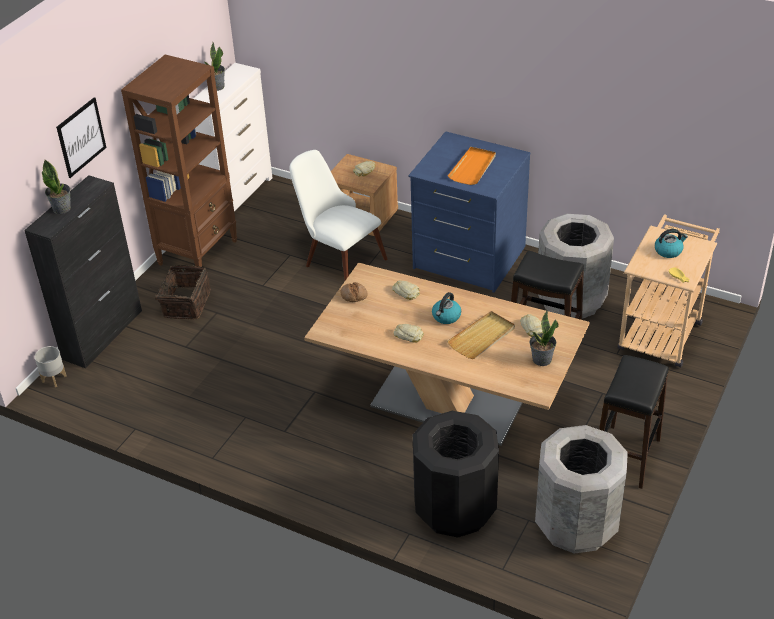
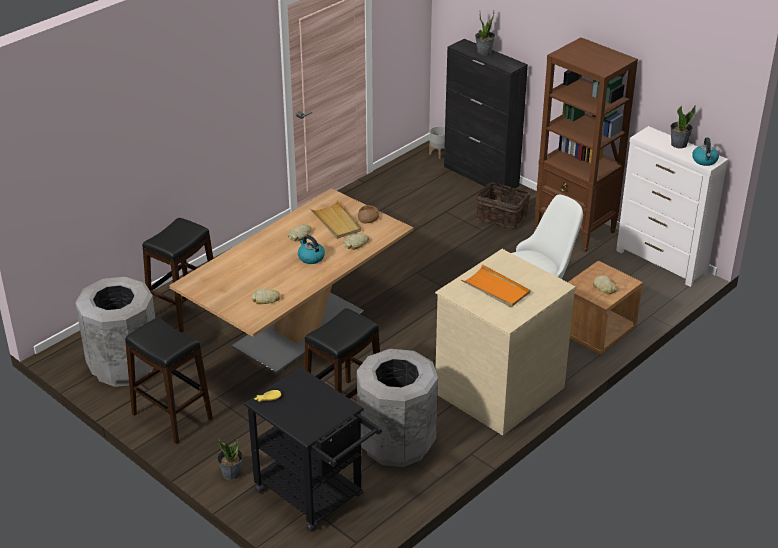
camera: 105 degrees right, 5 degrees down
(81, 137) = (537, 34): picture -> none
(454, 509) = (184, 309): black trash can -> black stool
(468, 258) = (498, 389): blue dresser -> beige dresser
(482, 337) = (272, 270): beige tray -> beige tray (336, 222)
(541, 359) = (224, 294): potted plant -> potted plant (231, 473)
(662, 330) = (316, 497): beige cart -> black cart
(668, 251) = (312, 405): kettle -> kettle (705, 161)

